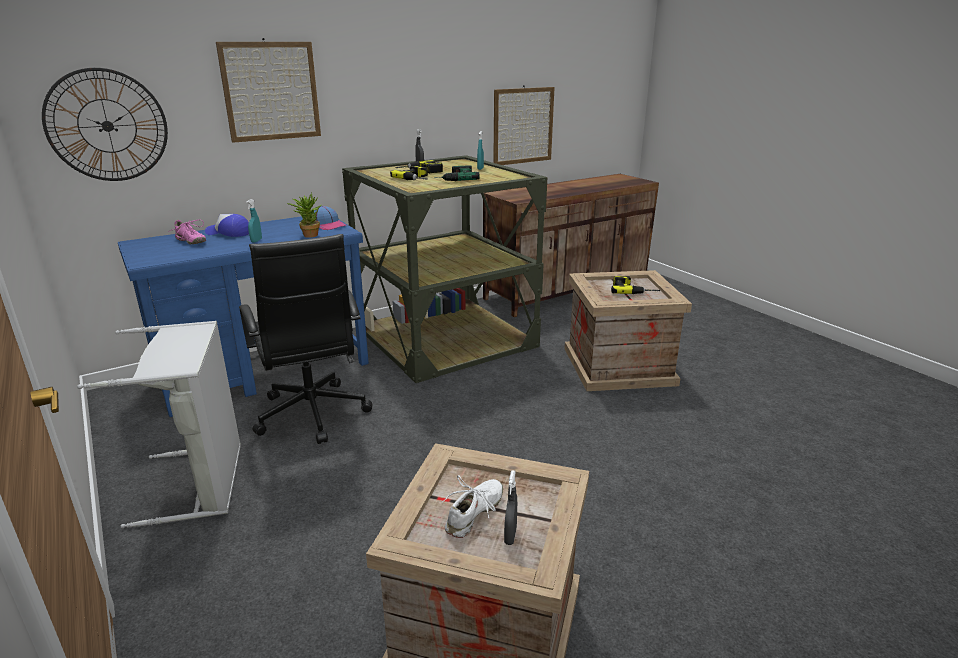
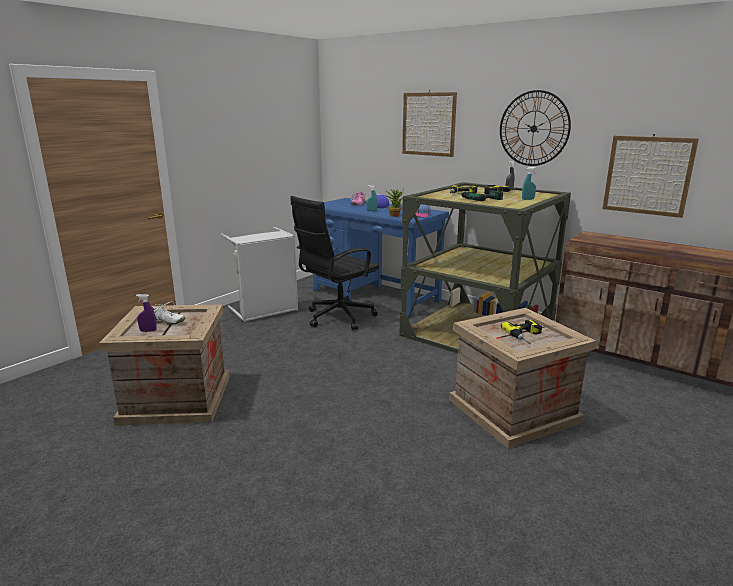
camera: 70 degrees right, 5 degrees down
(107, 126) = (352, 136): wall clock -> wall clock (533, 128)
(510, 536) = (148, 331): grey spray bottle -> purple spray bottle

